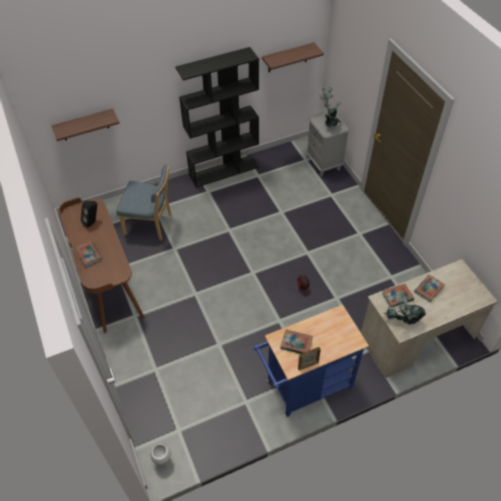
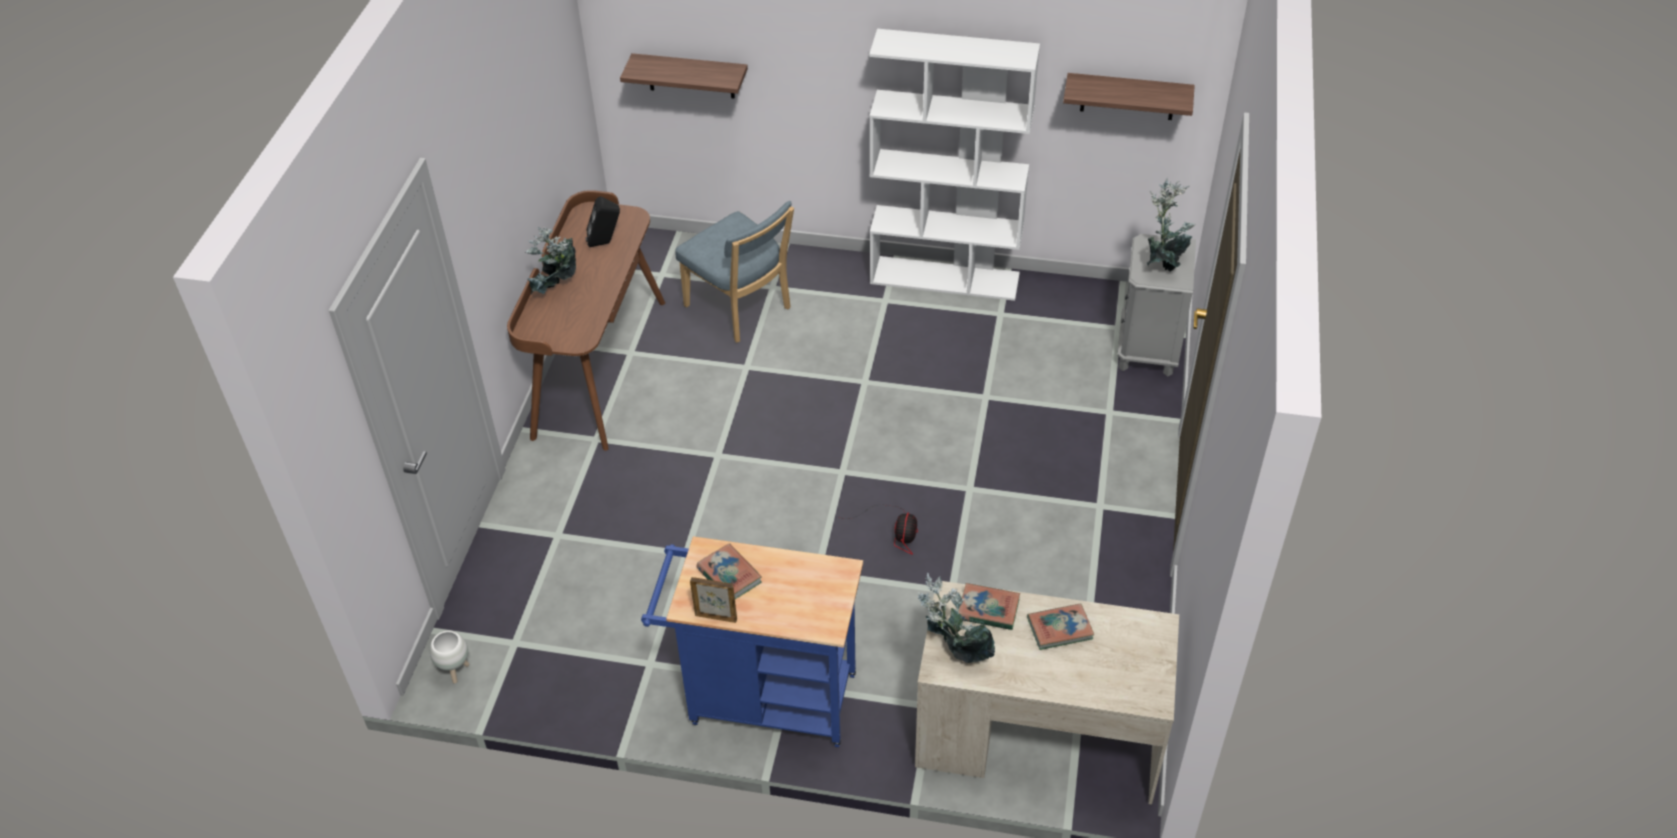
camera: 35 degrees right, 5 degrees down
(89, 255) = (557, 289): book -> potted plant
(224, 171) = (945, 278): black bookcase -> white bookcase

